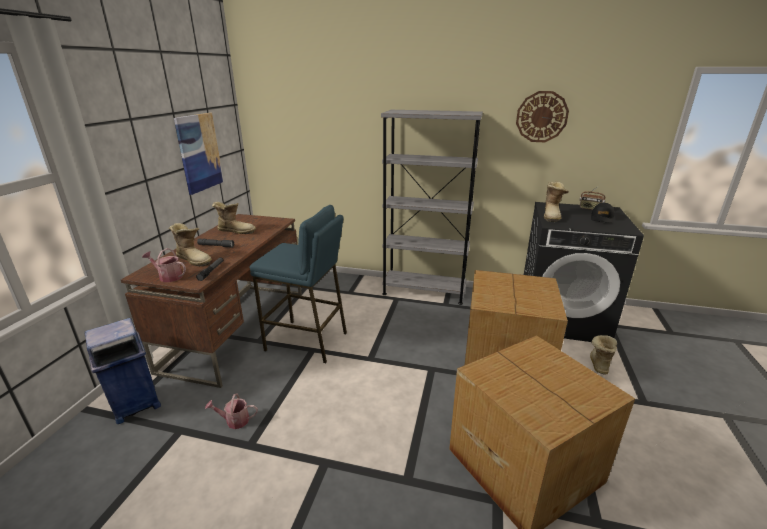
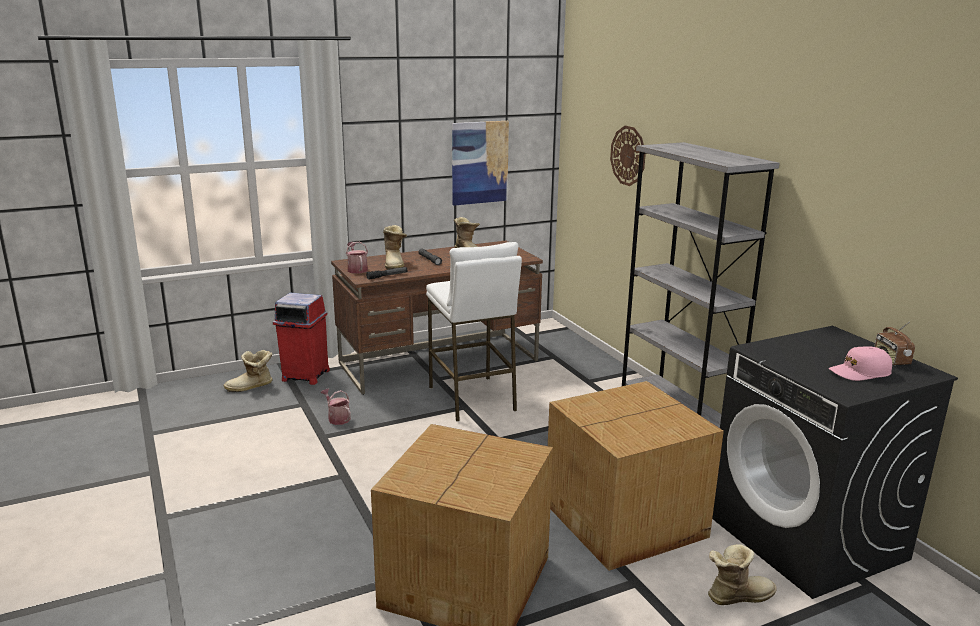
camera: 50 degrees right, 5 degrees down
(135, 404) = (305, 375): blue trash can -> red trash can
(307, 341) = (472, 399): blue stool -> white stool
(541, 117) = (854, 185): wall clock -> wall clock (628, 155)
(552, 216) = (791, 344): boot -> boot (251, 387)
(601, 218) = (860, 372): black cap -> pink cap

